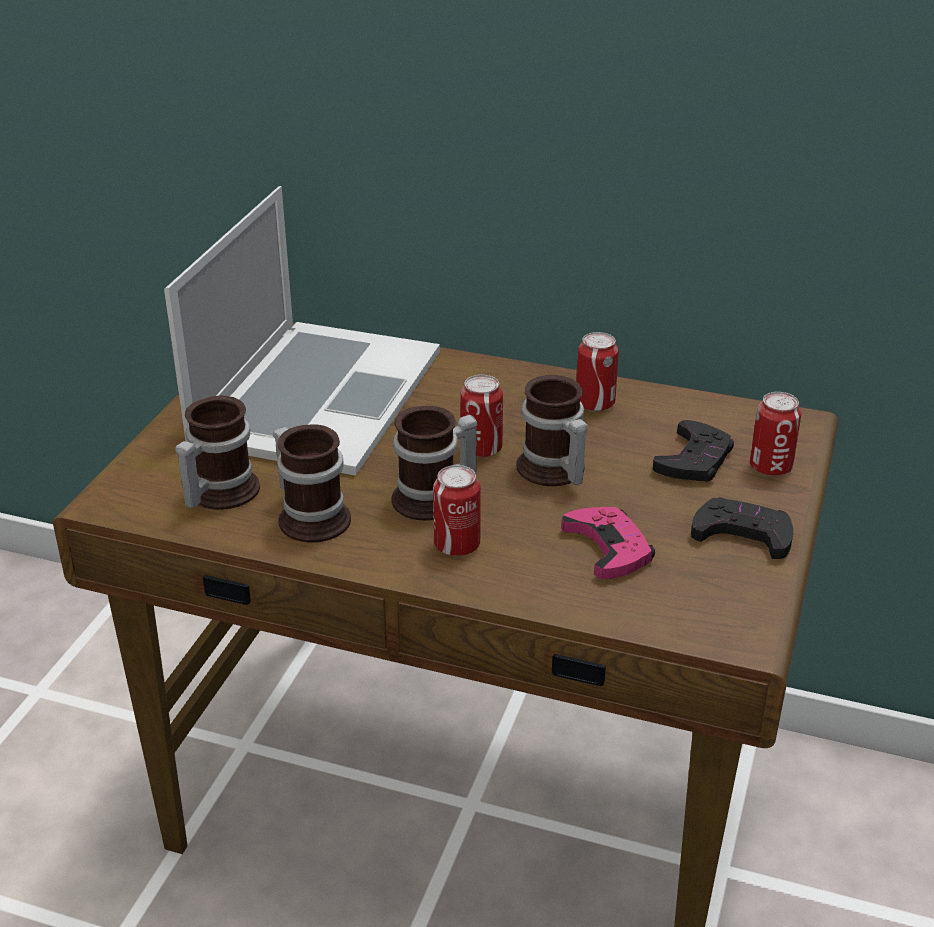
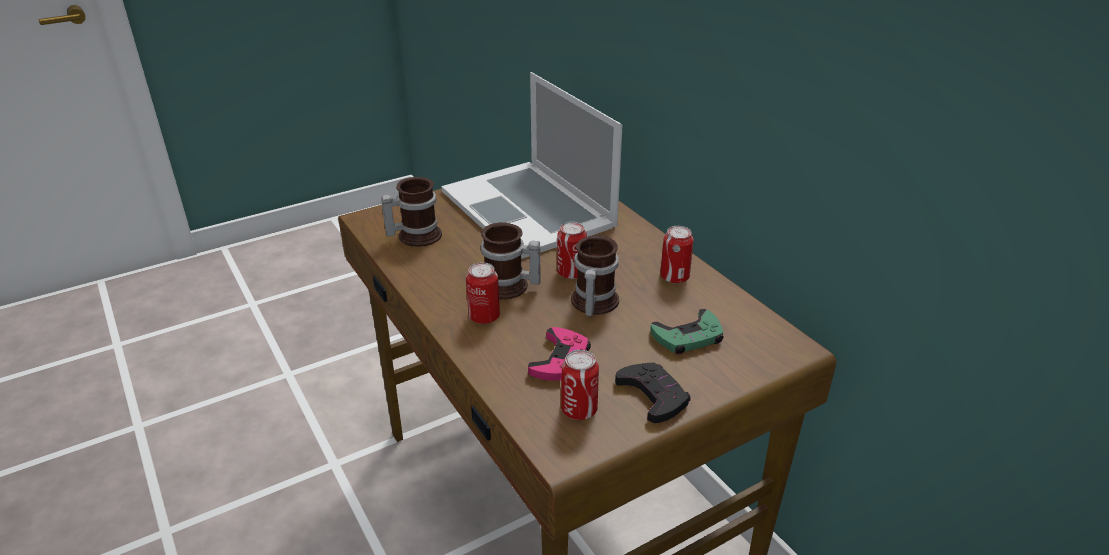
camera: 40 degrees right, 0 degrees up
(313, 516) = (439, 267): mug -> none
(316, 395) = (528, 208): laptop -> laptop turned 90 degrees clockwise
(694, 459) = (688, 337): black game controller -> green game controller
(770, 467) = (733, 366): can -> can (579, 410)

